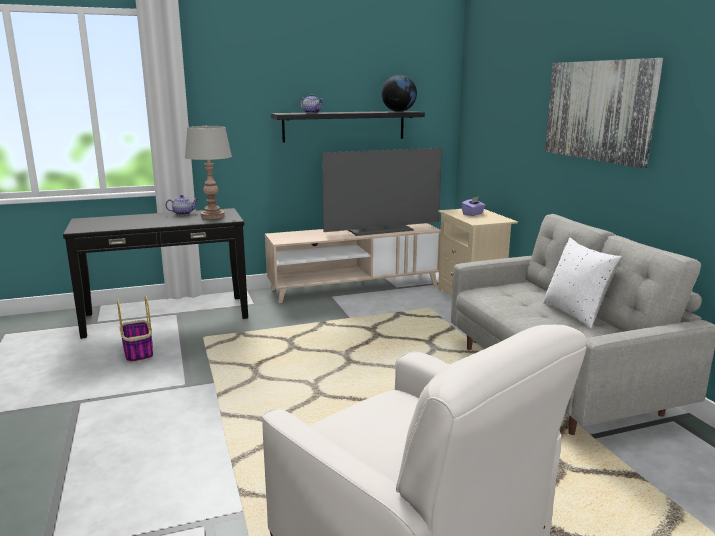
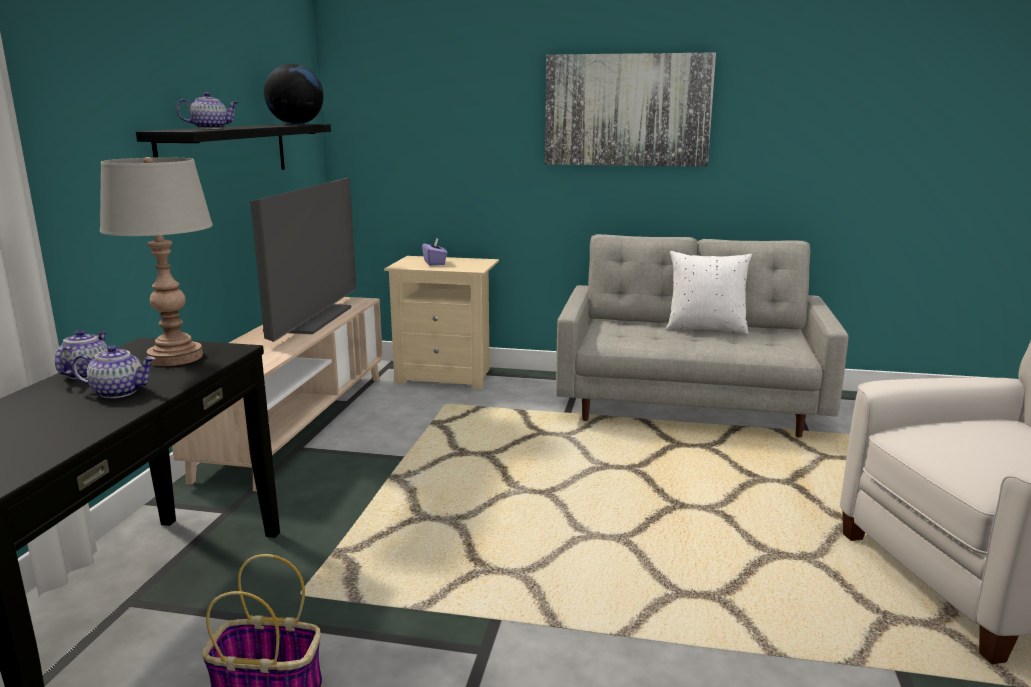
camera: 60 degrees left, 0 degrees up
(167, 220) = (119, 392): none -> teapot

